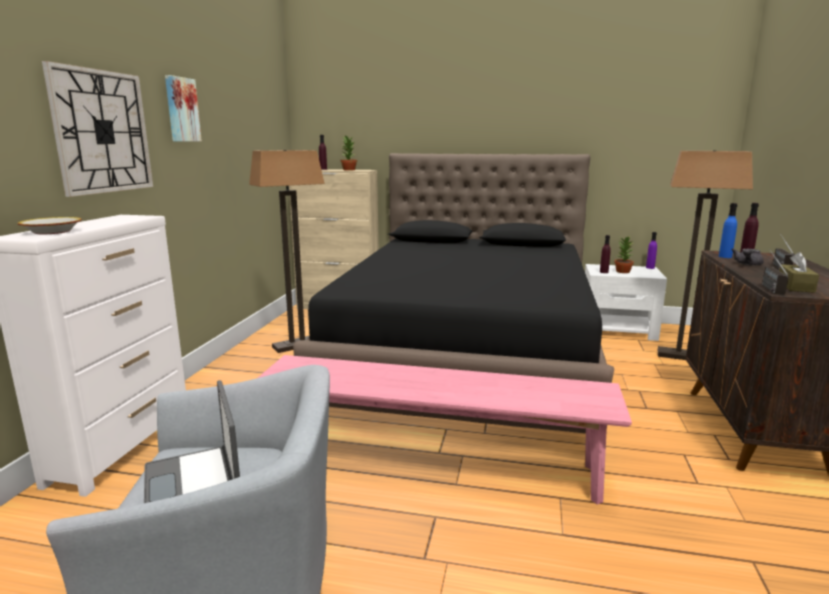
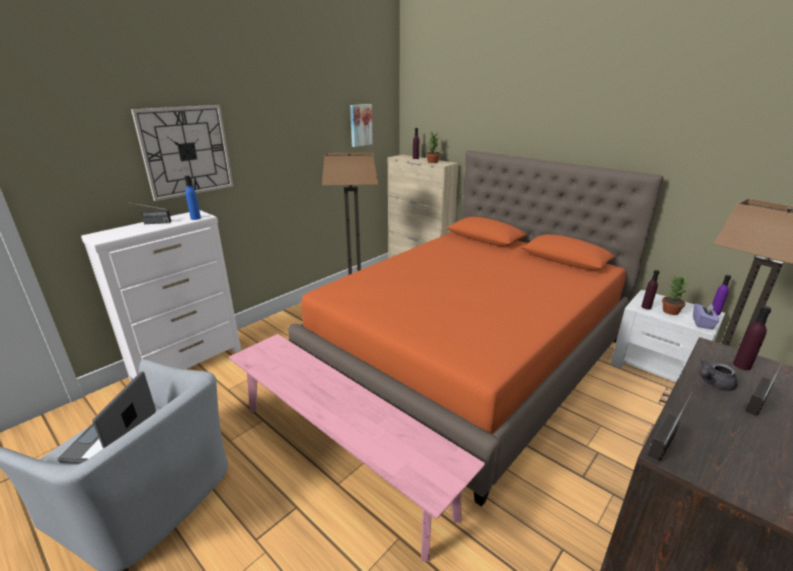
camera: 30 degrees right, 10 degrees up
(52, 232) = (123, 232): bowl -> none
(76, 225) = (150, 223): none -> radio
(181, 109) = (267, 123): picture -> picture (360, 125)
(467, 359) = (468, 358): black bed -> orange bed
(651, 274) = (702, 323): none -> purple tissue box
(725, 256) = (708, 359): blue bottle -> blue bottle (195, 218)
(795, 286) = (704, 451): brown tissue box -> none

